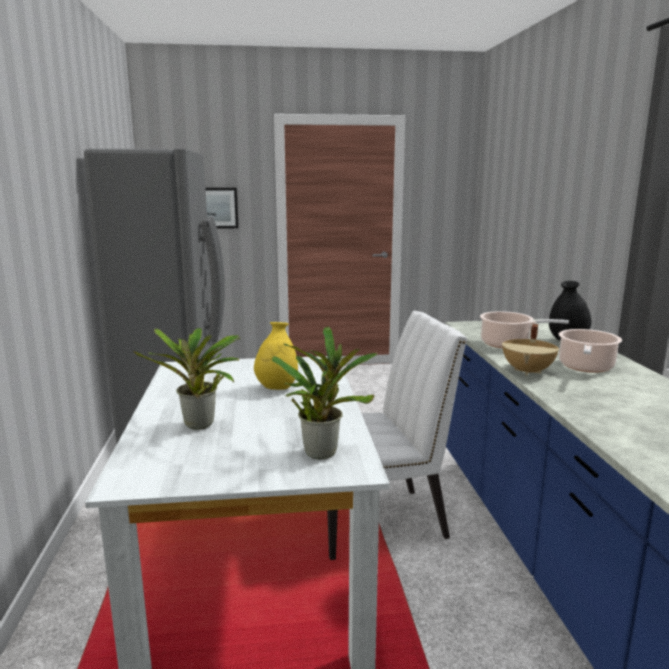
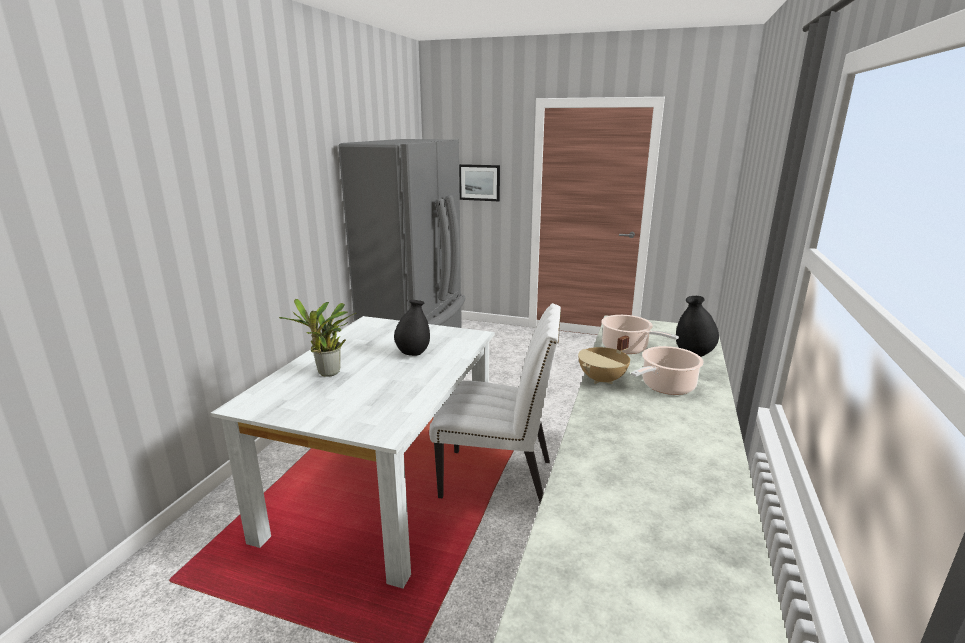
camera: 25 degrees right, 5 degrees up
(277, 388) = (413, 353): yellow vase -> black vase
(322, 451) = (382, 412): potted plant -> none

